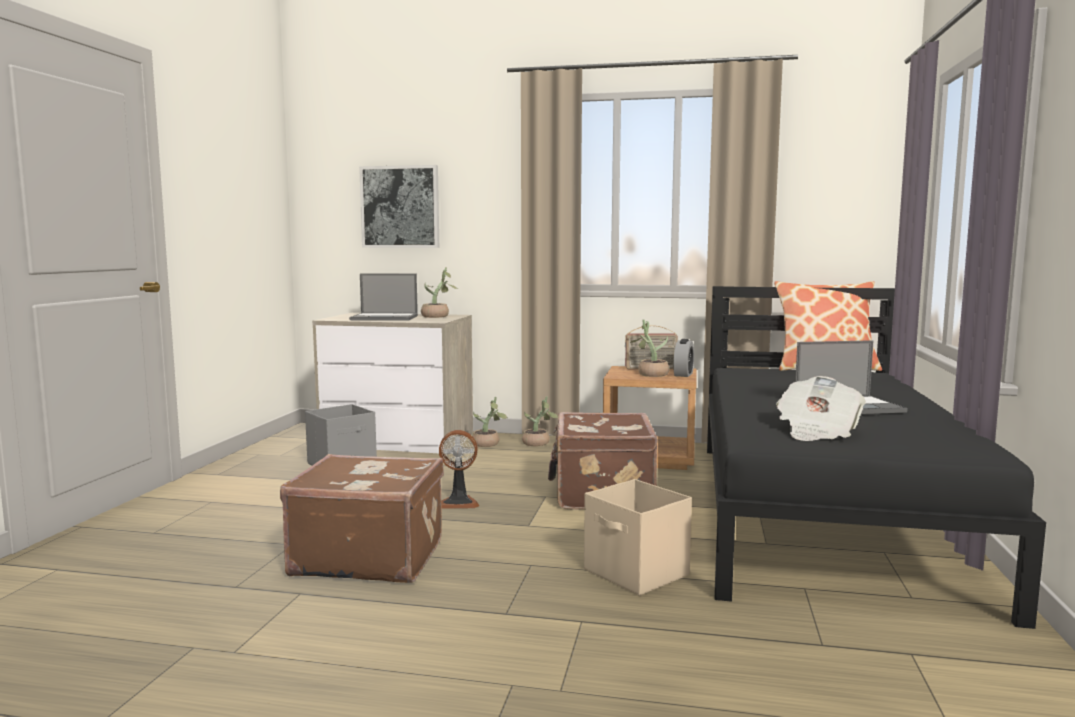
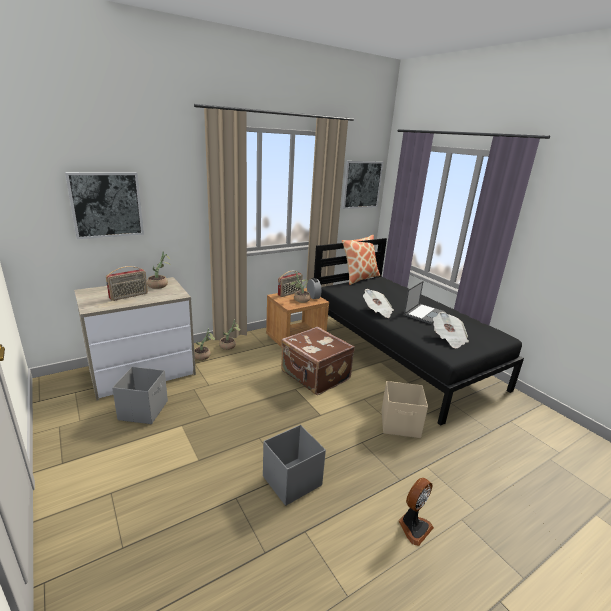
camera: 45 degrees left, 15 degrees up
(369, 557) = (291, 481): brown suitcase -> grey storage box
(385, 318) = (129, 296): laptop -> radio
(459, 502) = (265, 413): fan -> fan (413, 527)
(750, 393) = (377, 311): none -> newspaper
(843, 180) = (361, 184): none -> picture

